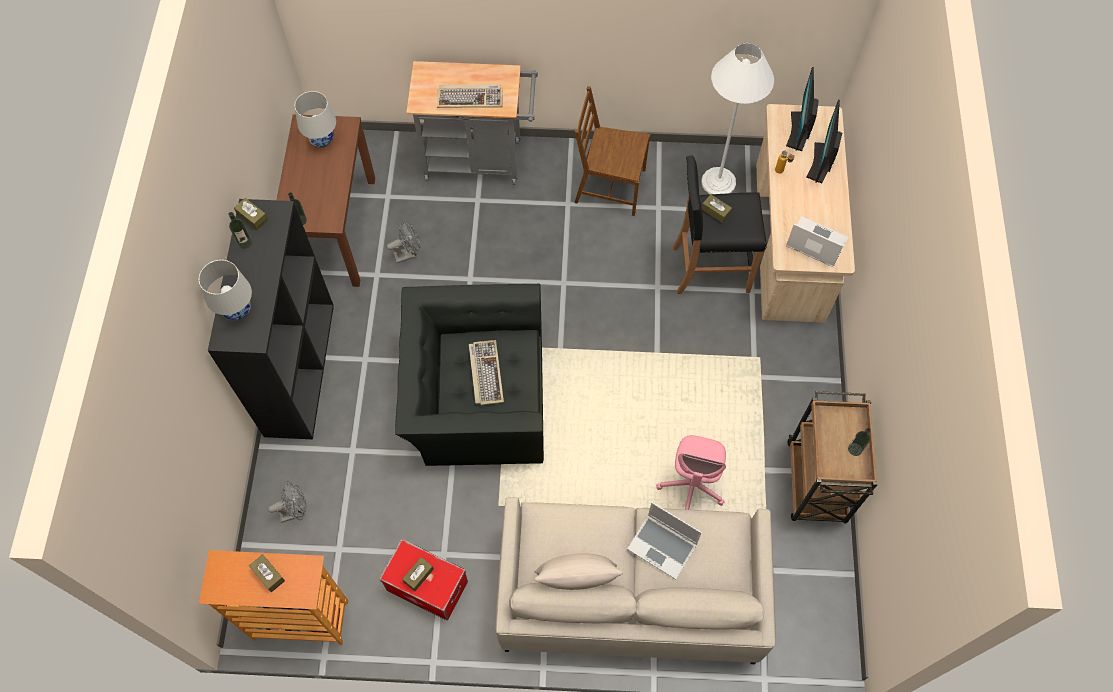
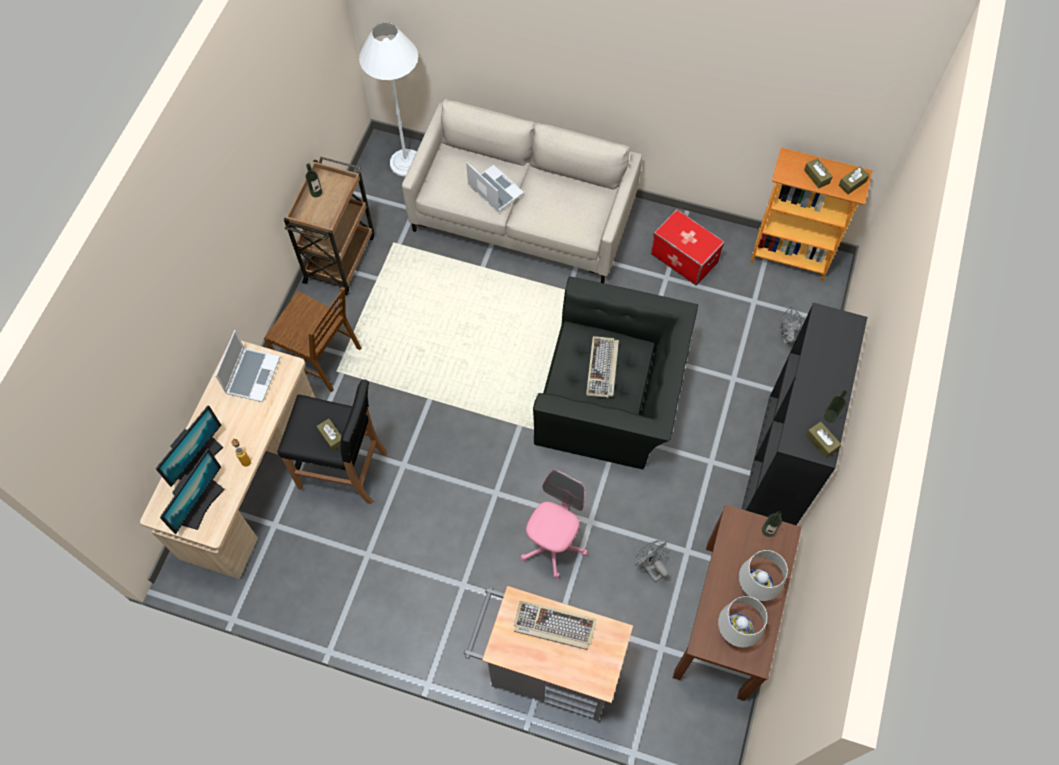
camera: 165 degrees left, 0 degrees up
(237, 309) = (839, 348): white table lamp -> white table lamp (755, 587)
(408, 254) = (650, 567): grey fan -> grey fan turned 60 degrees clockwise
(418, 575) = (692, 236): brown tissue box -> brown tissue box (852, 183)
(576, 581) = (570, 182): beige pillow -> none
(609, 187) = (411, 594): brown chair -> brown chair (321, 356)
(691, 487) = (444, 279): pink office chair -> pink office chair (552, 546)
(718, 182) = (290, 568): white floor lamp -> white floor lamp (406, 163)
(815, 243) = (252, 375): laptop -> laptop turned 120 degrees counterclockwise

